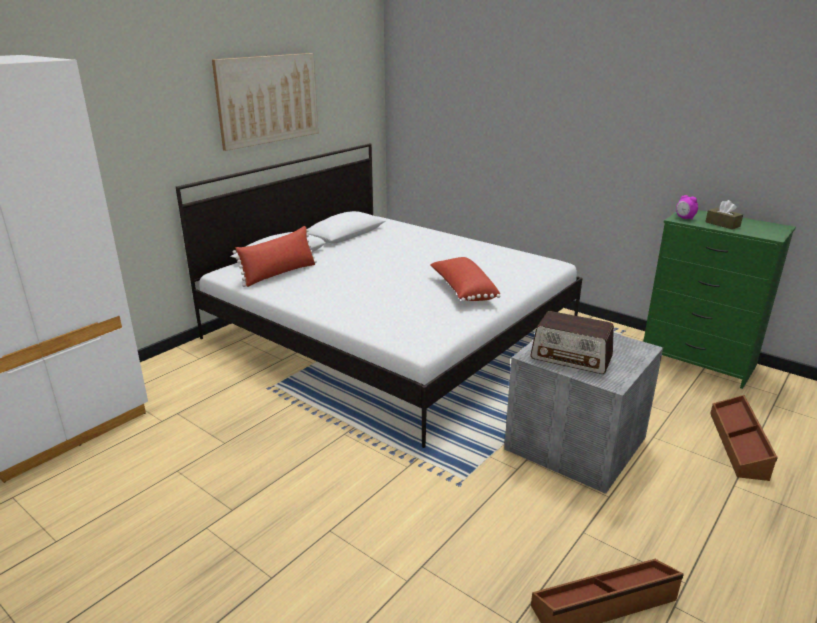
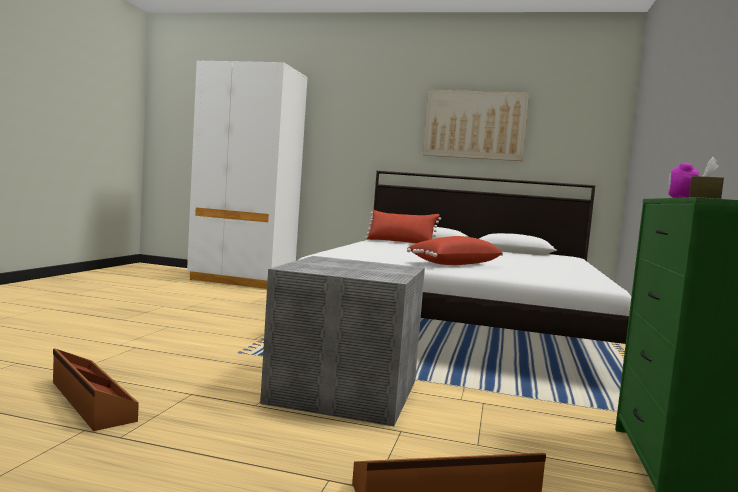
camera: 65 degrees right, 20 degrees down
(571, 358) = (332, 264): radio -> none

